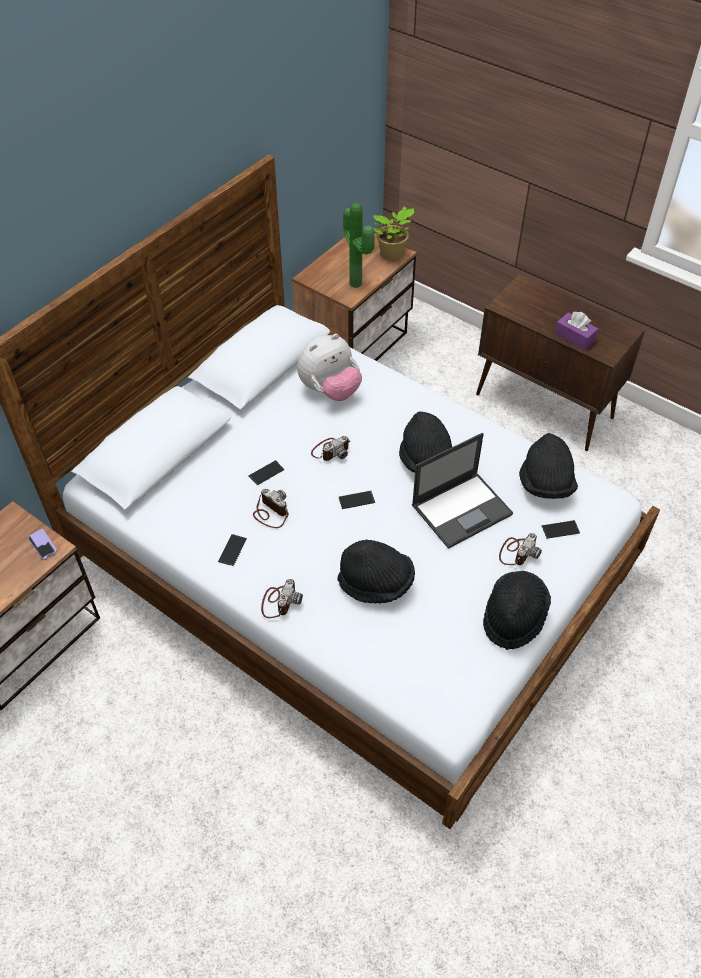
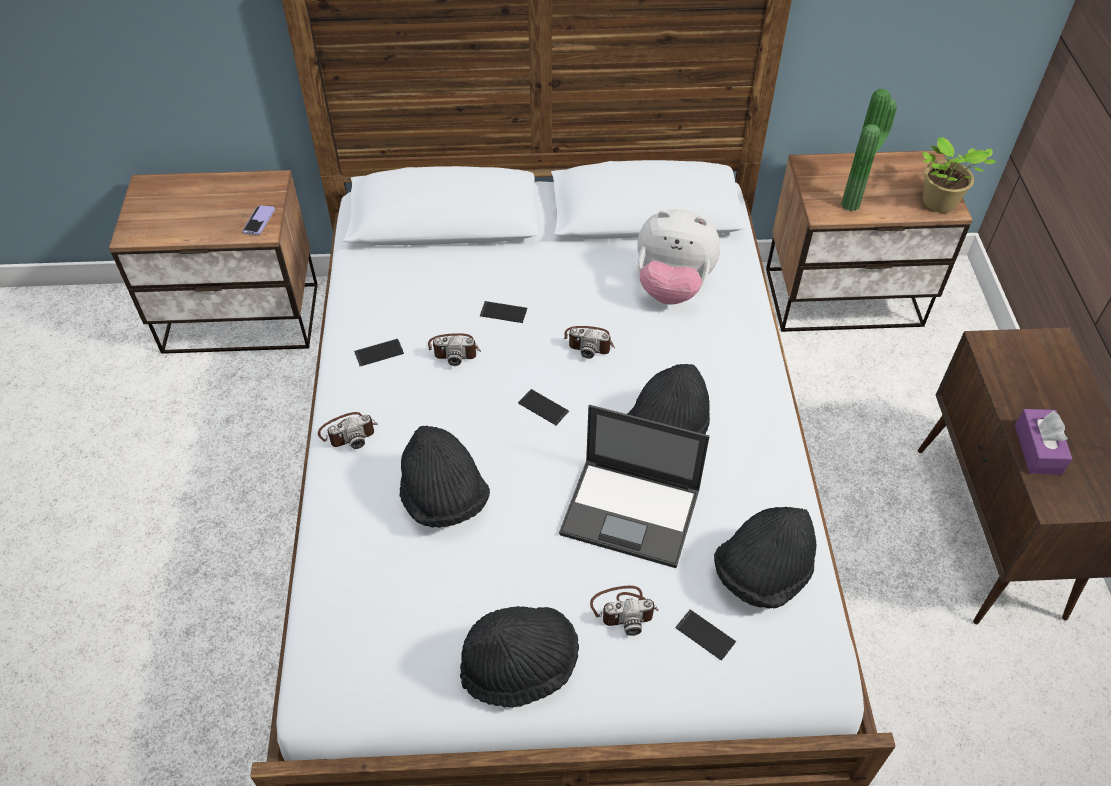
camera: 50 degrees right, 0 degrees up
(270, 512) = (454, 349): camera -> camera turned 90 degrees clockwise

